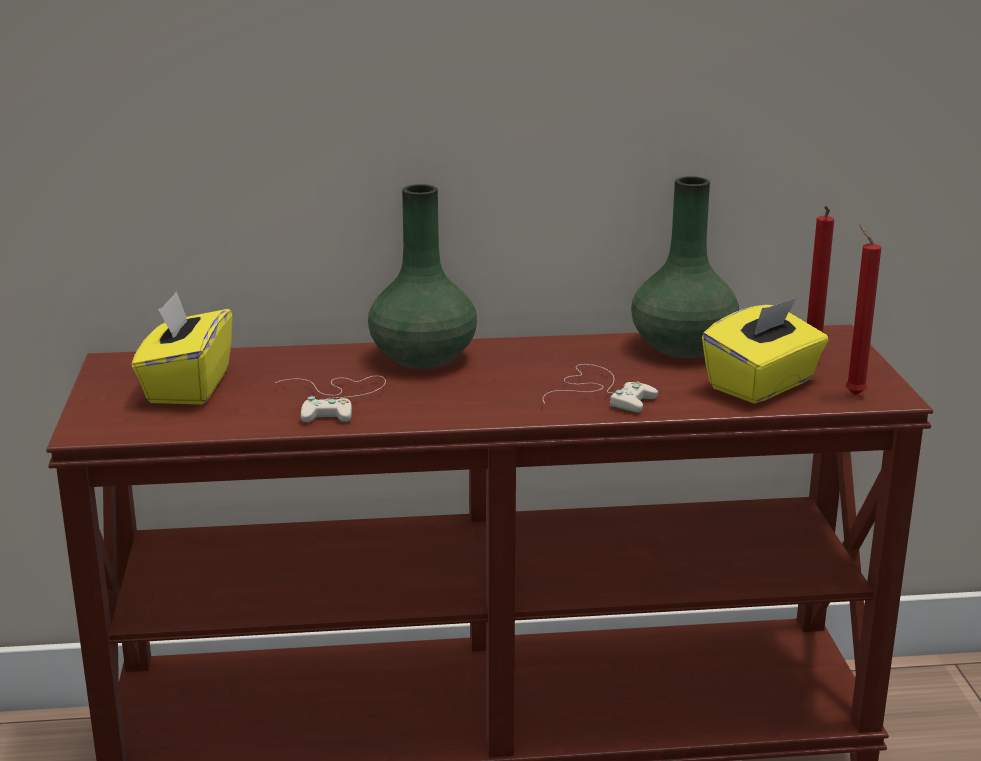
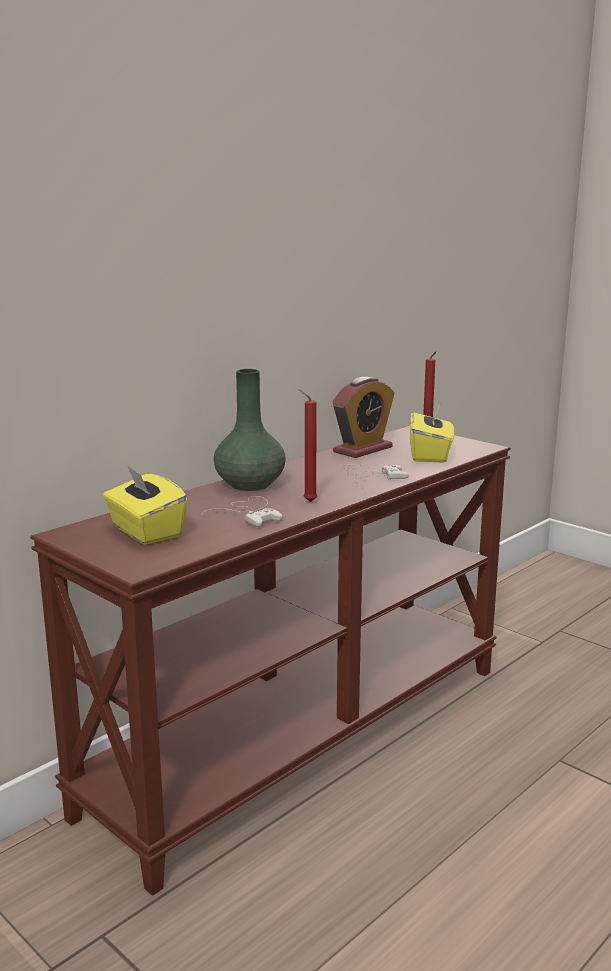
camera: 40 degrees left, 5 degrees down
(683, 347) = (362, 449): green vase -> alarm clock
(852, 394) = (471, 449): red candle -> red candle (308, 501)

